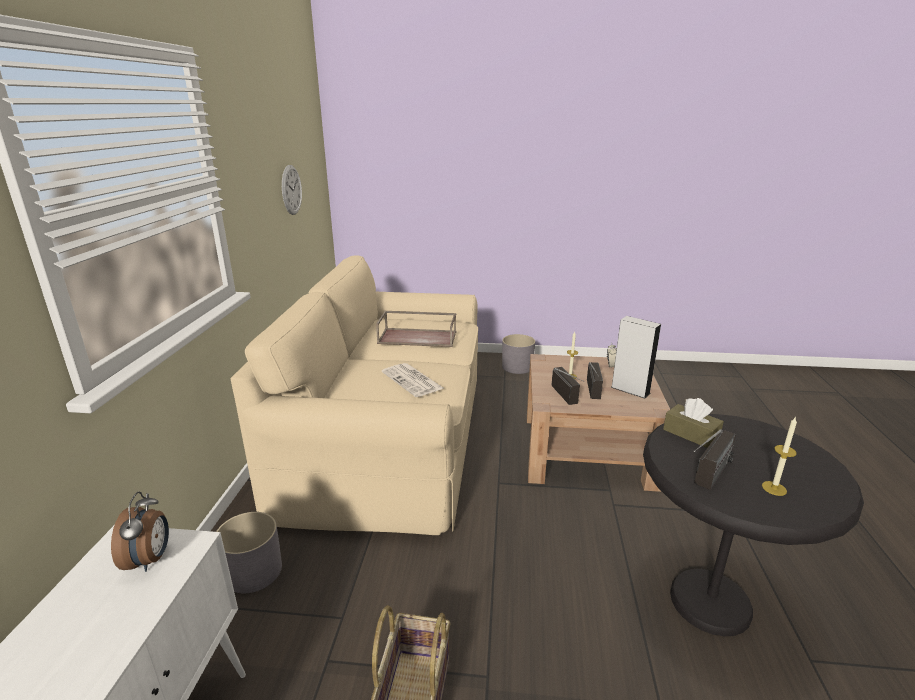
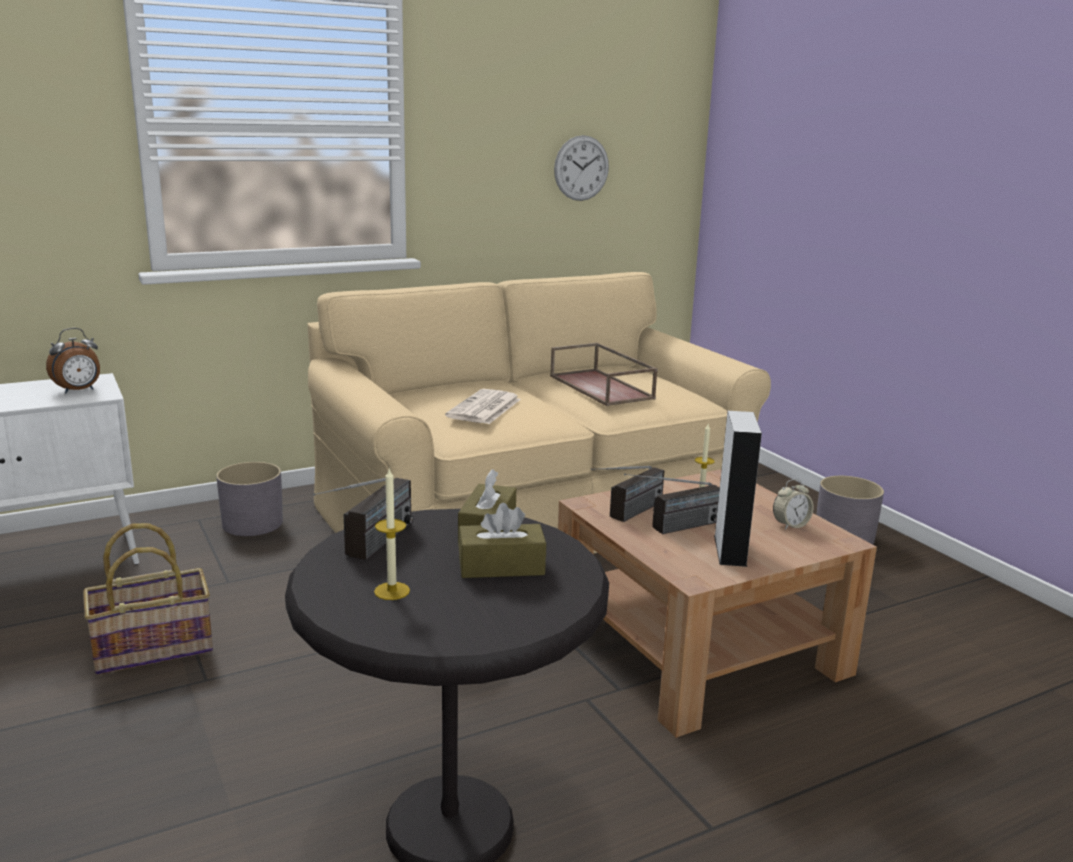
camera: 55 degrees right, 5 degrees down
(708, 480) = (369, 549): radio -> radio turned 75 degrees counterclockwise
(745, 445) = (501, 566): none -> brown tissue box

